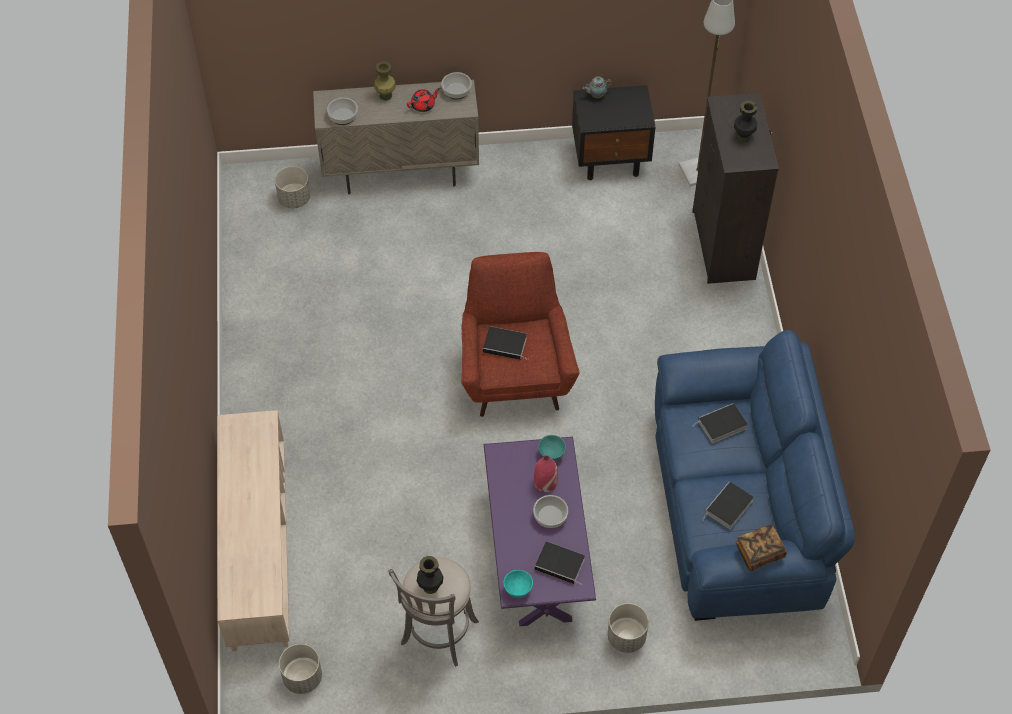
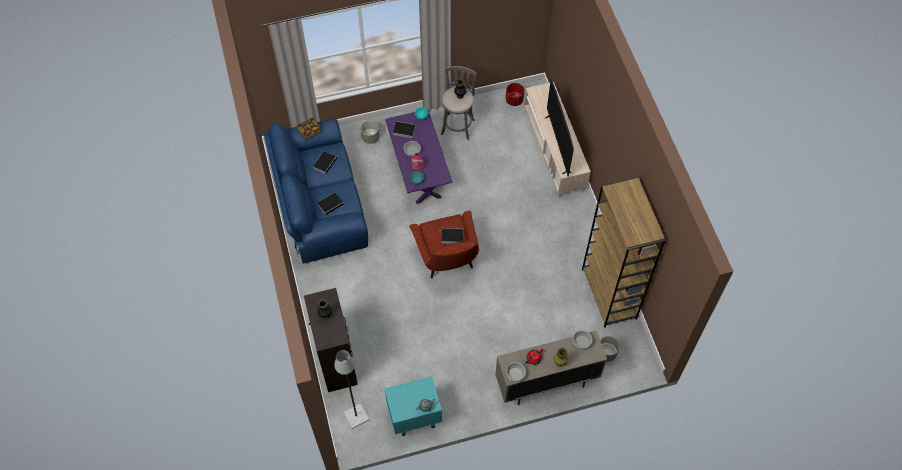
camera: 170 degrees right, 5 degrees up
(255, 279) = (609, 294): none -> brown bookcase
(259, 477) = (558, 144): none -> television
(302, 677) = (514, 100): grey planter -> red planter
(611, 159) = (413, 417): black nightstand -> turquoise nightstand

